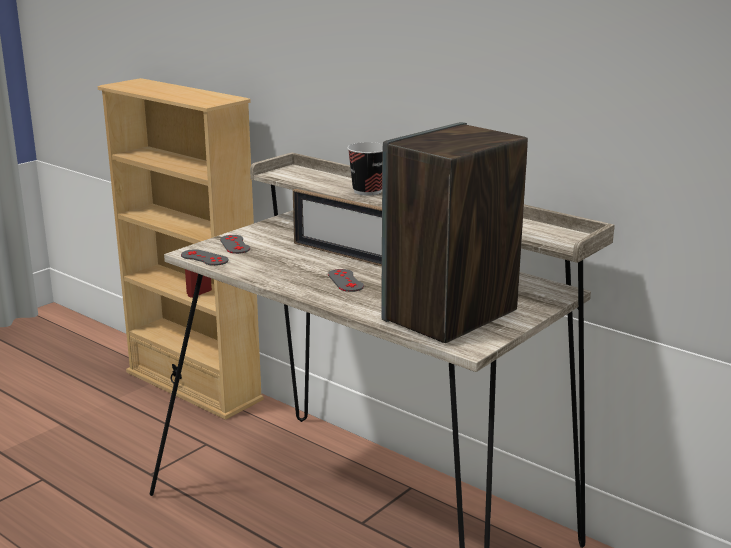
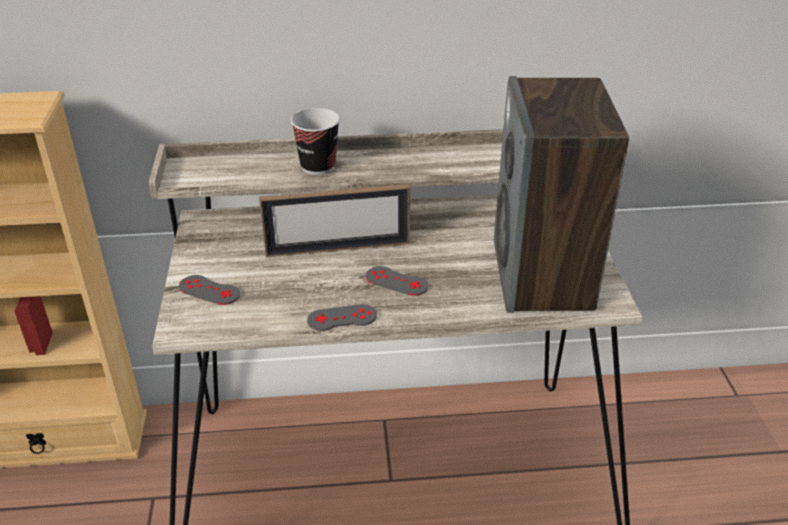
camera: 45 degrees left, 15 degrees up
(204, 258) = (211, 327): grey game controller -> grey game controller (342, 318)

